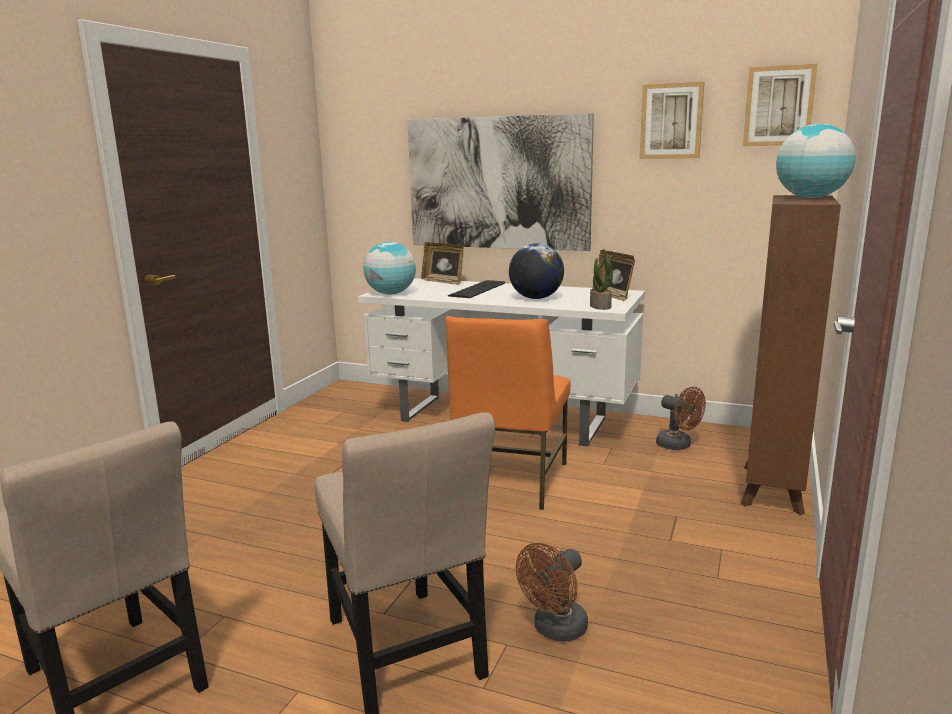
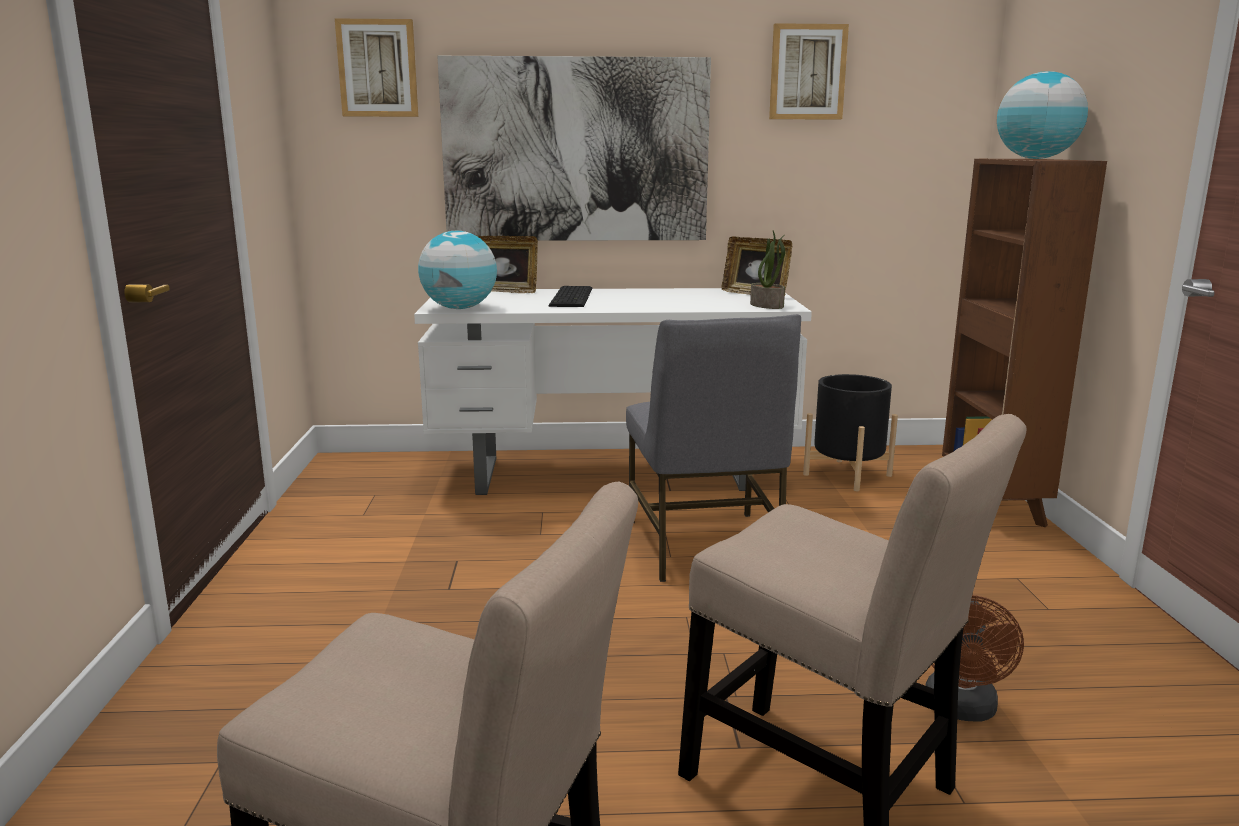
camera: 25 degrees left, 0 degrees up
(508, 481) = (705, 547): orange chair -> grey chair
(536, 298) = (670, 302): globe -> none
(678, 445) = (847, 475): brown fan -> black planter
(779, 106) = (929, 59): picture -> picture (378, 68)

